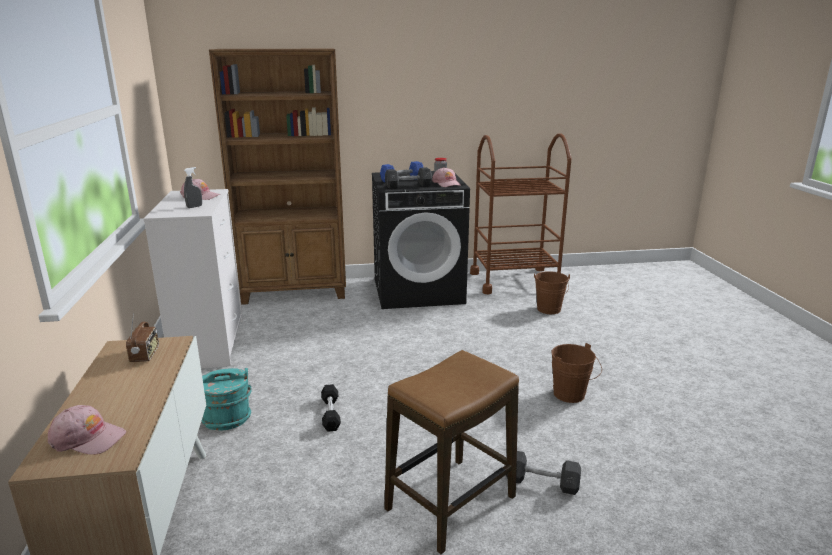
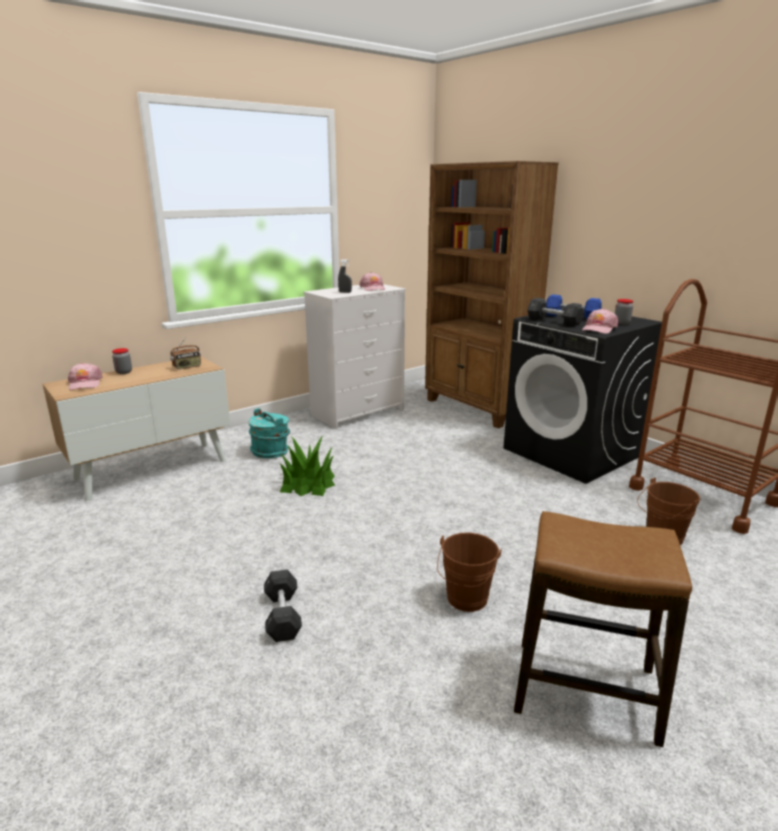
camera: 60 degrees right, 0 degrees up
(84, 401) = (124, 372): none -> jar
(330, 413) = (308, 483): black dumbbell -> potted plant
(450, 504) = (223, 572): stool -> stool (584, 691)

